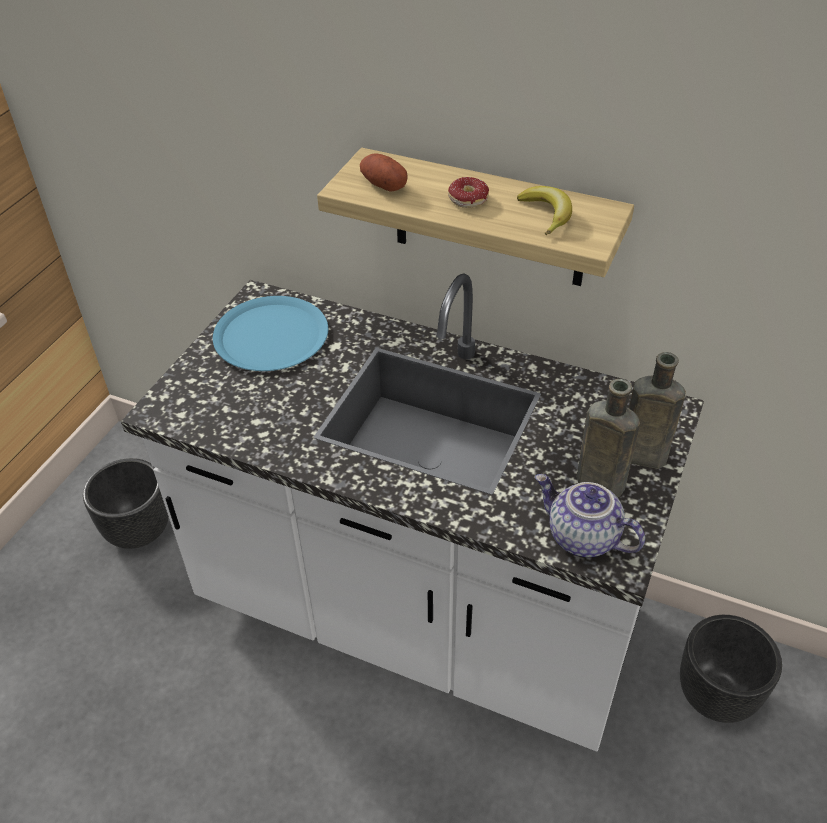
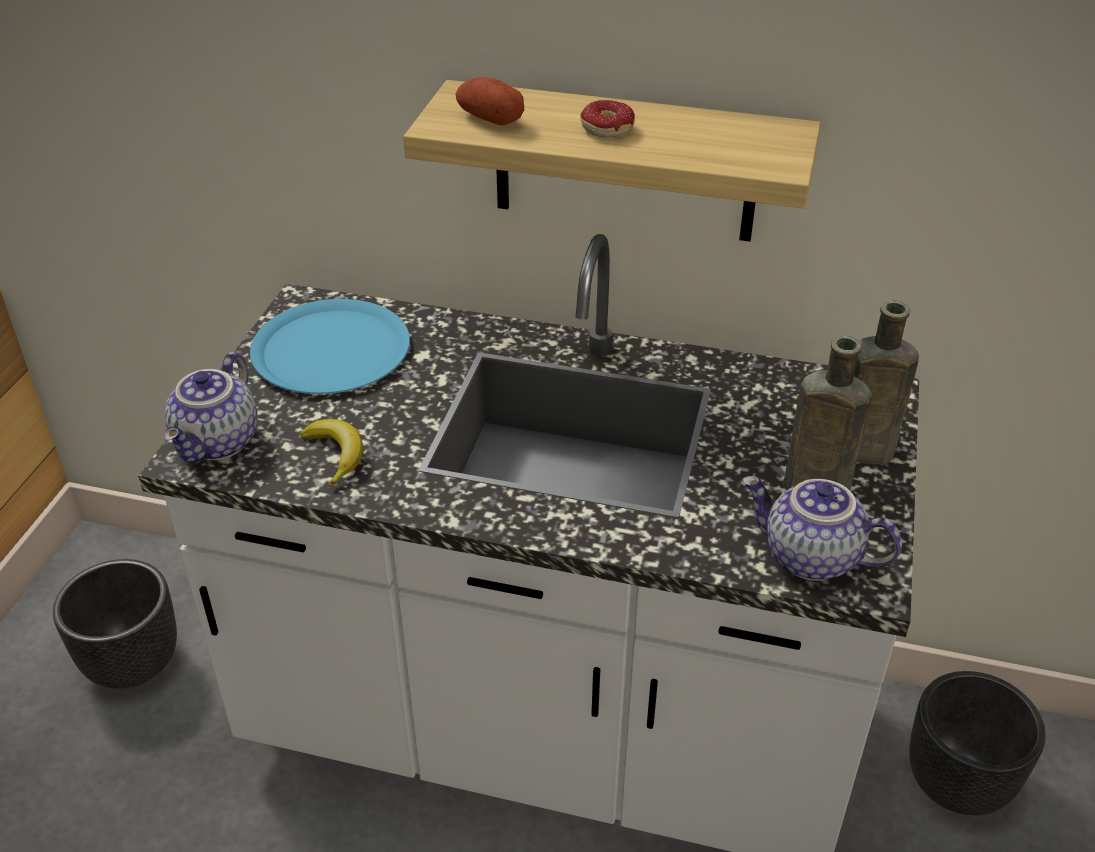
camera: 10 degrees left, 5 degrees down
(179, 401) = (219, 443): none -> teapot
(546, 214) = (714, 139): banana -> banana (336, 455)

